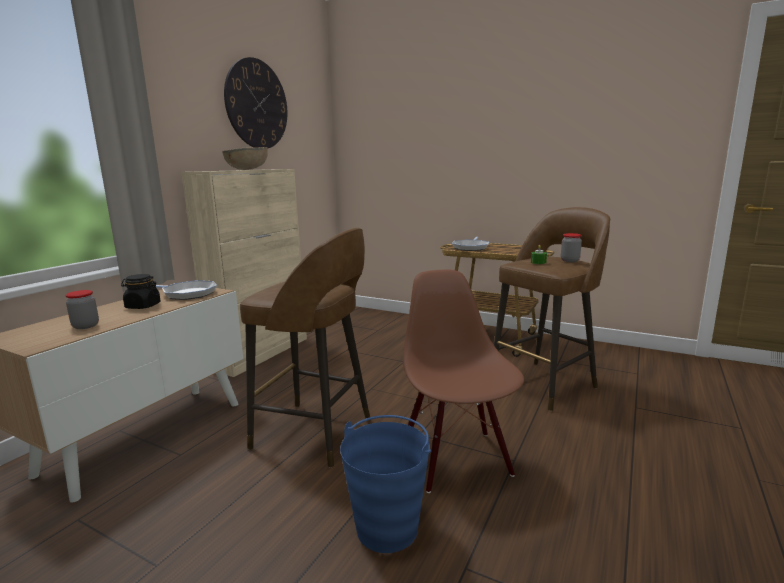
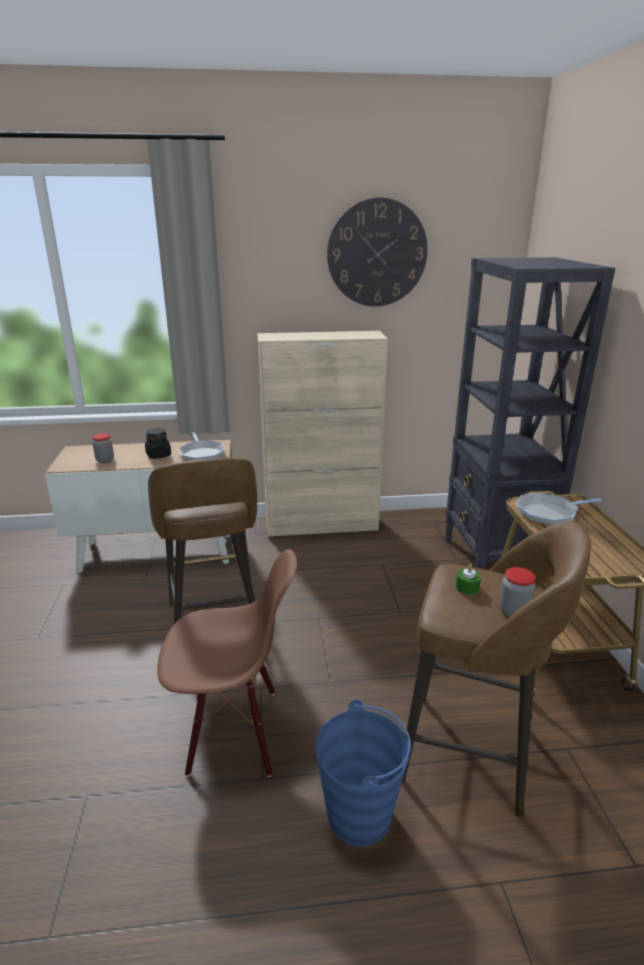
camera: 55 degrees right, 10 degrees up
(247, 169) = (326, 335): brown bowl -> none
(388, 528) = (114, 727): blue bucket -> blue bucket (360, 815)
(396, 323) = (493, 561): none -> black bookcase
(456, 460) = (234, 732): brown chair -> brown chair turned 45 degrees clockwise

